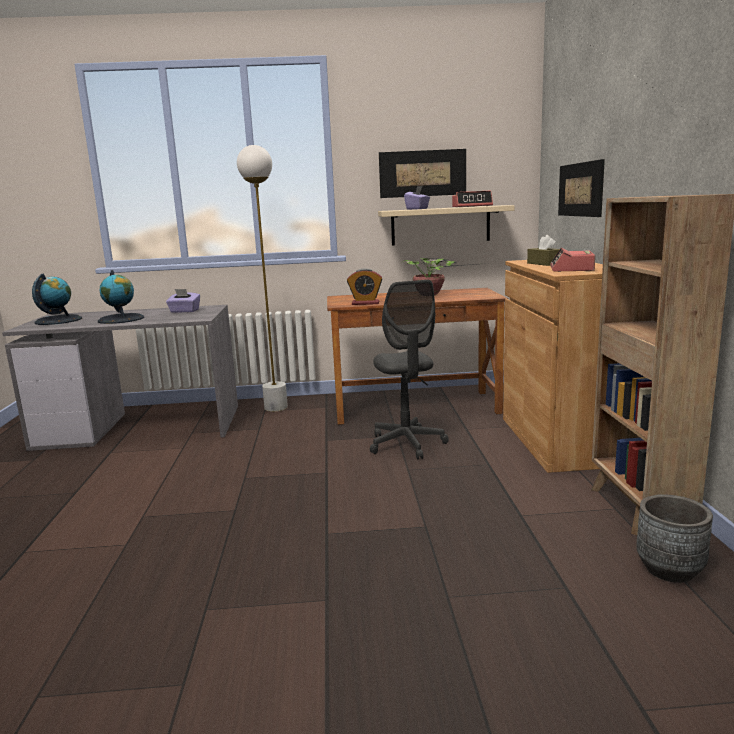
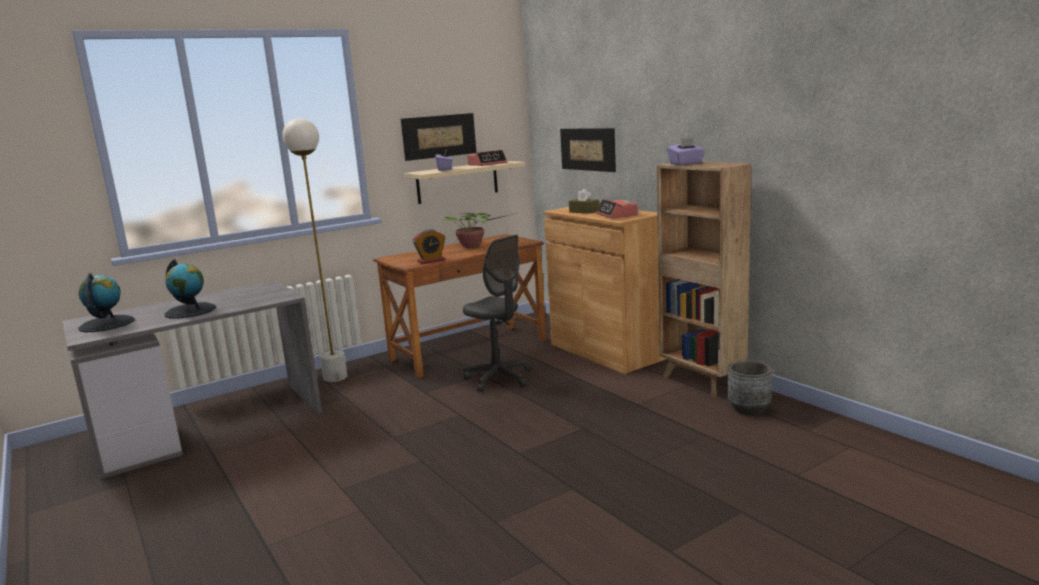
camera: 30 degrees left, 0 degrees up
(184, 311) = (245, 293): purple tissue box -> purple tissue box (686, 163)

